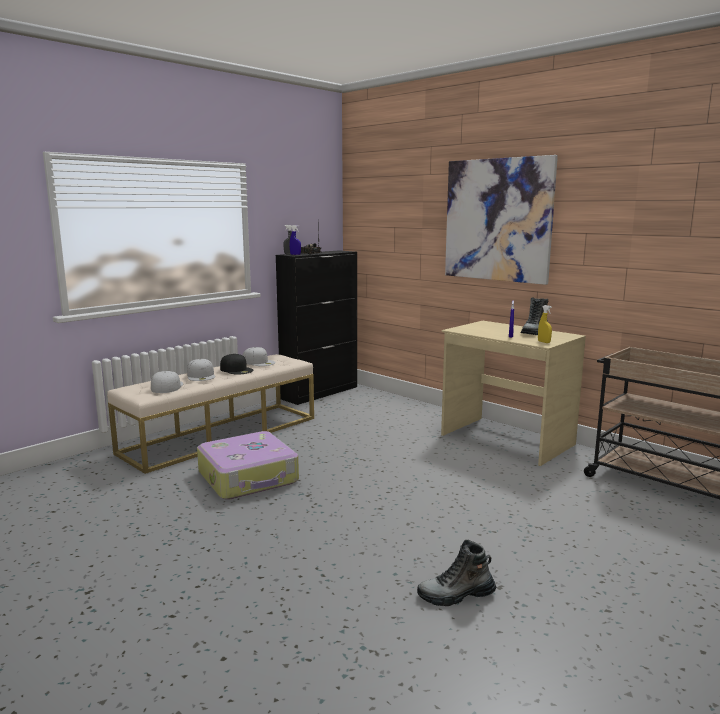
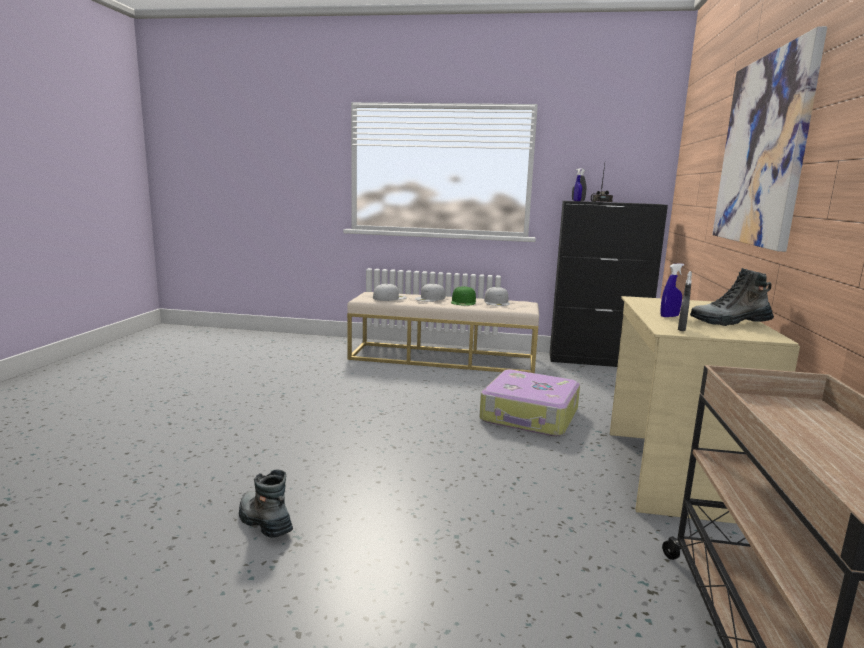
camera: 55 degrees right, 0 degrees up
(236, 370) = (463, 301): black cap -> green cap
(249, 477) = (384, 387): suitcase -> suitcase (530, 416)
(544, 342) = (681, 329): yellow spray bottle -> grey spray bottle

